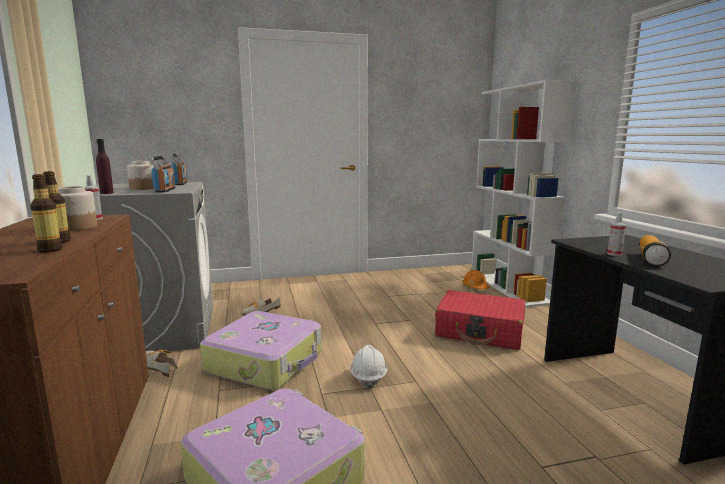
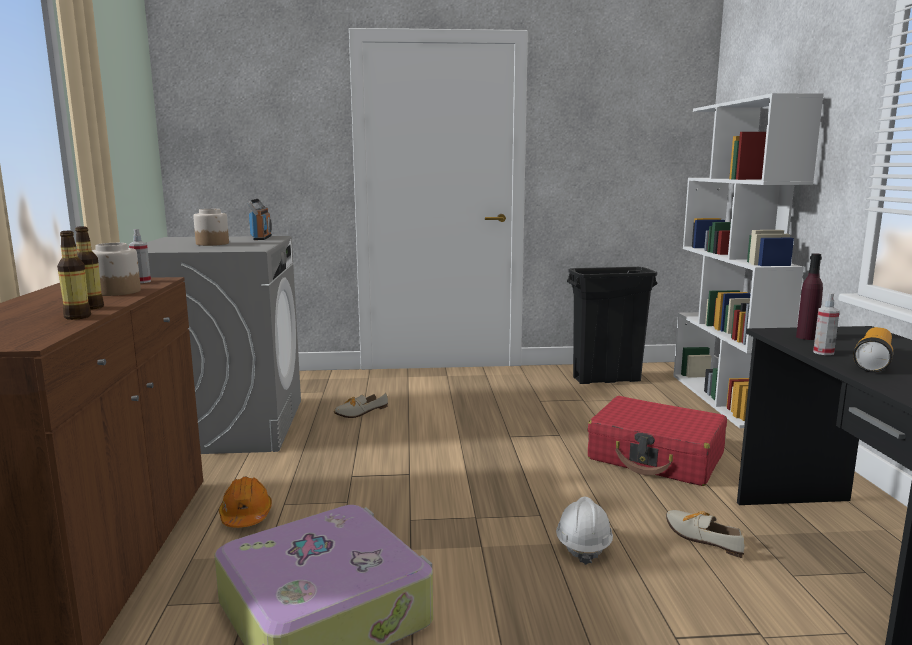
camera: 10 degrees right, 0 degrees up
(106, 193) = (166, 249): purple bottle -> purple bottle (806, 337)
(159, 366) = (219, 469): shoe -> shoe (700, 537)
(165, 190) = (236, 247): radio -> none
(266, 362) = (350, 475): suitcase -> none
(368, 377) = (477, 505): white hard hat -> white hard hat (583, 546)
(428, 278) = (606, 380): none -> black trash can
(475, 287) = (672, 395): orange hard hat -> orange hard hat (246, 515)

